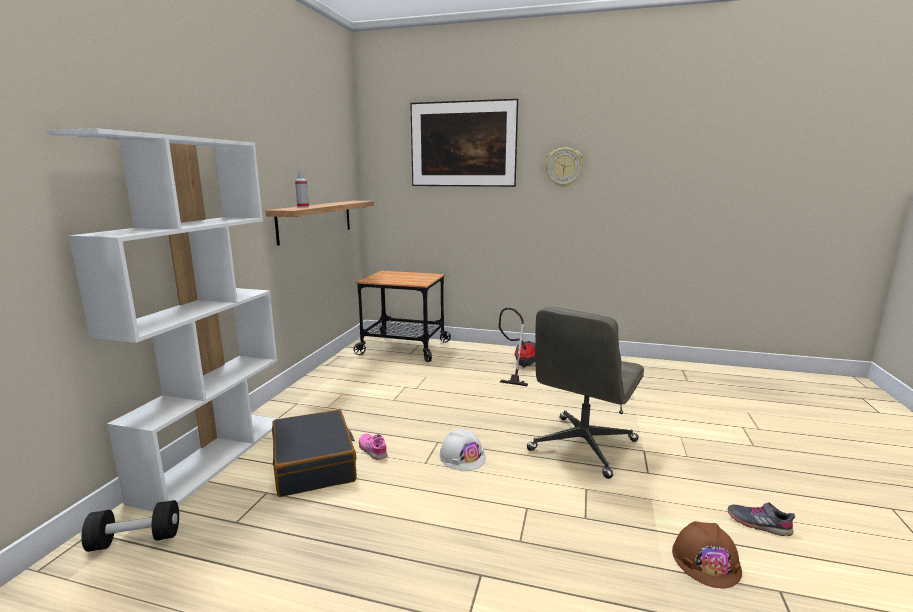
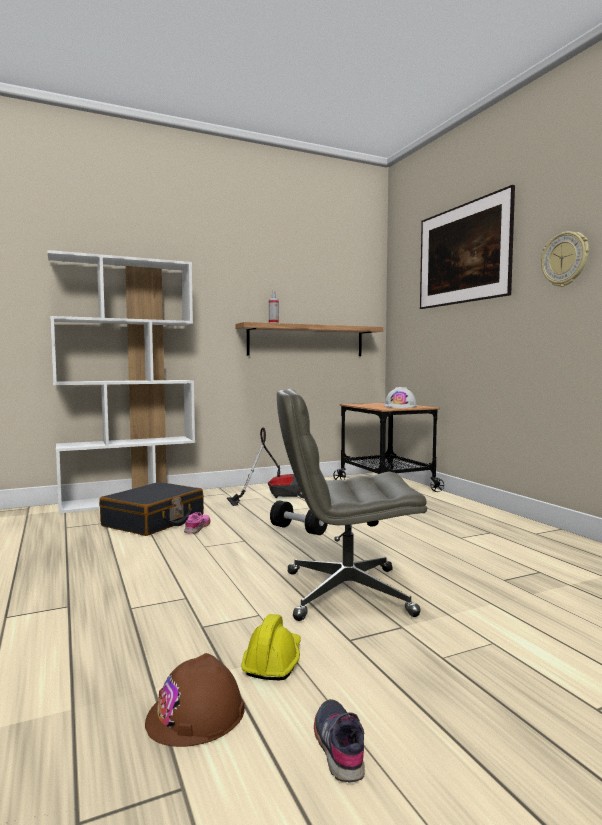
camera: 50 degrees right, 10 degrees down
(136, 540) = (29, 516): black dumbbell -> black dumbbell (298, 530)
(462, 456) = (235, 554): white hard hat -> white hard hat (400, 406)
(521, 366) = (464, 526): vacuum cleaner -> vacuum cleaner (277, 497)
(657, 508) = (273, 661): none -> yellow hard hat

